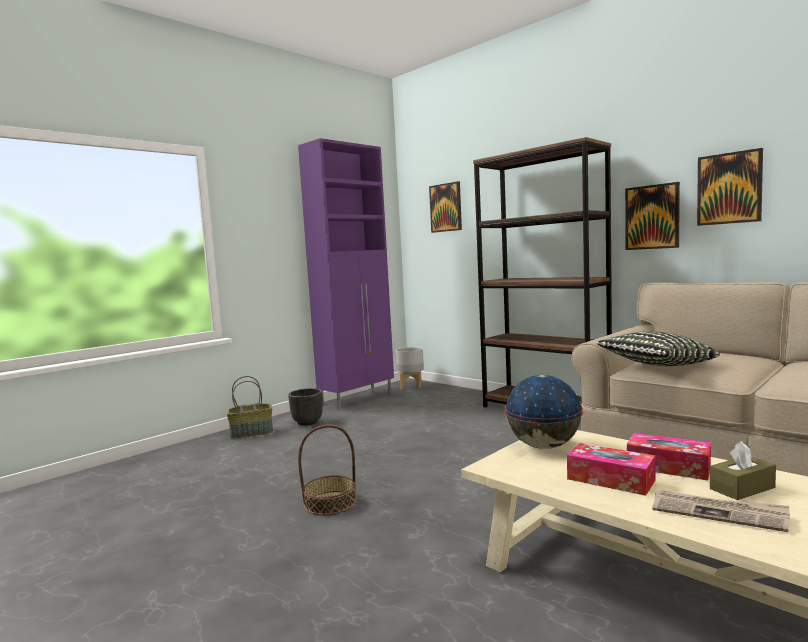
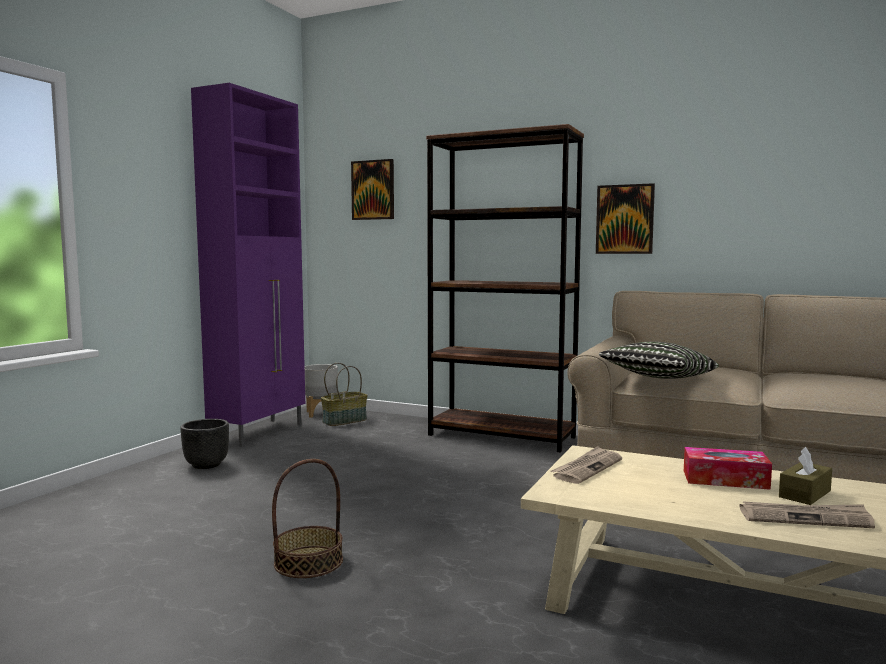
camera: 20 degrees left, 0 degrees up
(252, 432) = (130, 483): basket -> basket (344, 421)
(543, 446) = (587, 468): globe -> newspaper
(610, 479) = (684, 496): tissue box -> none
(729, 188) = (704, 195): picture -> none

